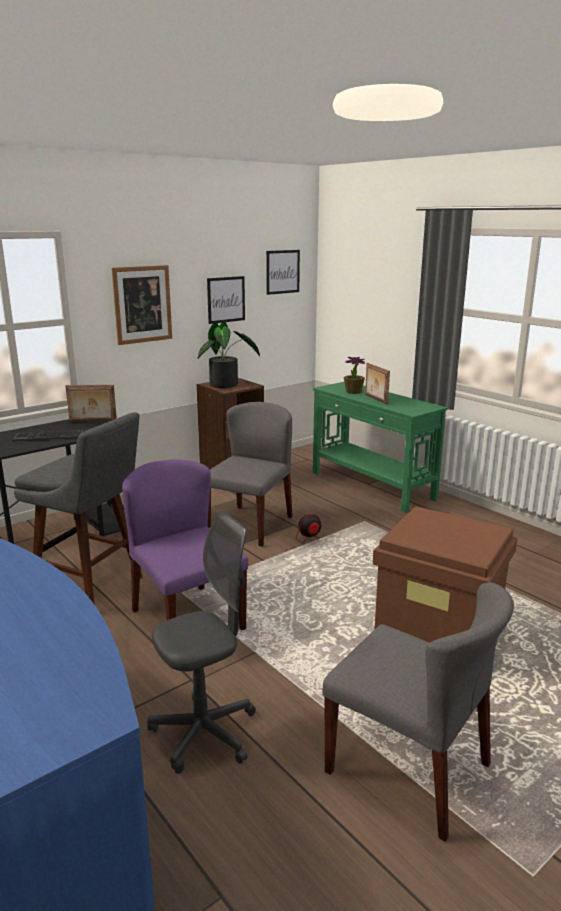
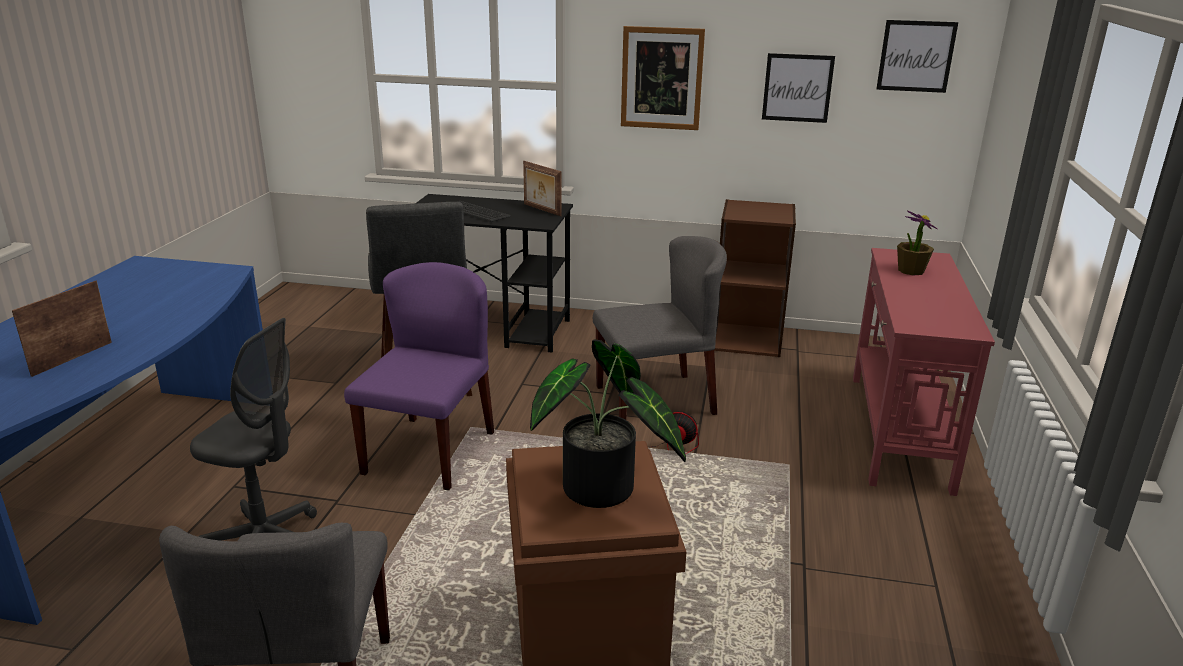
camera: 50 degrees right, 5 degrees up
(227, 385) = (754, 210): potted plant -> potted plant (602, 493)
(372, 486) = (898, 430): green console table -> red console table
(375, 399) = (911, 291): picture frame -> picture frame (71, 358)

